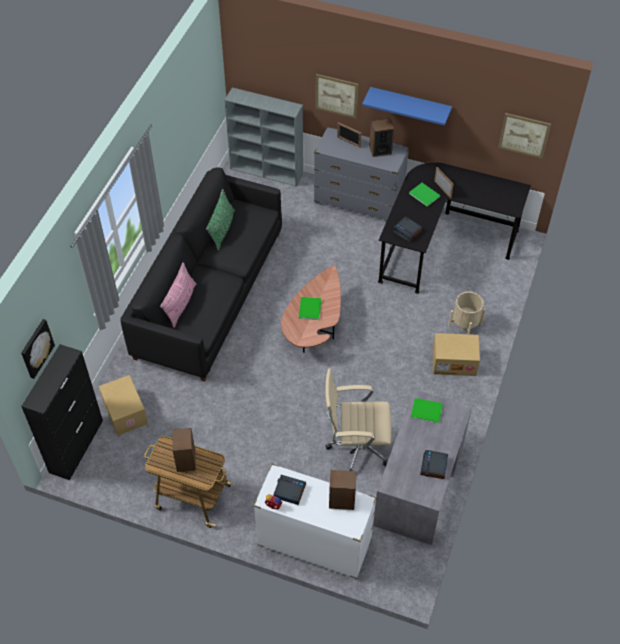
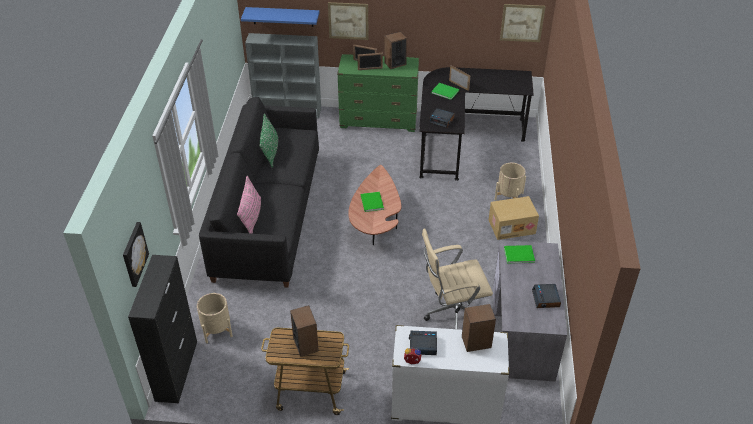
camera: 15 degrees left, 10 degrees down
(124, 412) = (217, 330): cardboard box -> beige planter
(351, 152) = (370, 69): none -> picture frame
(359, 202) = (378, 120): grey dresser -> green dresser
(410, 104) = (417, 14): blue shelf -> blue shelf (283, 16)

